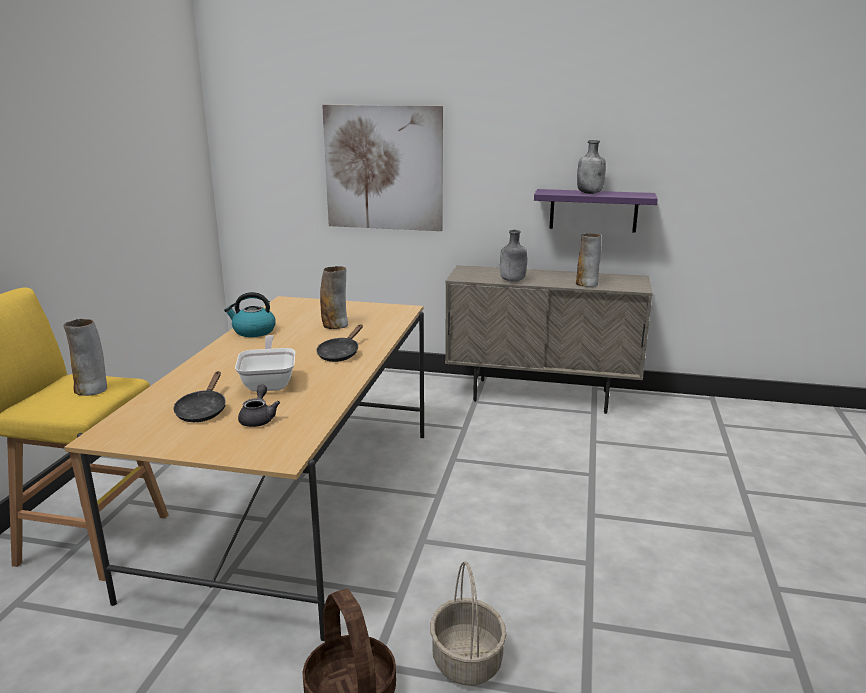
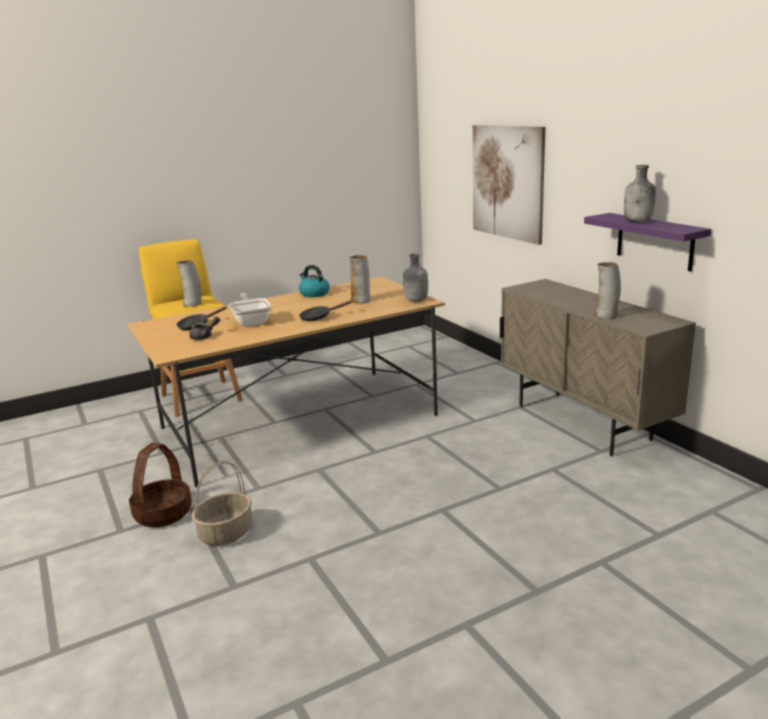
camera: 50 degrees right, 0 degrees up
(269, 382) = (251, 322): frying pan -> frying pan turned 60 degrees counterclockwise
(512, 281) = (551, 299): grey bottle -> grey bottle (415, 300)

